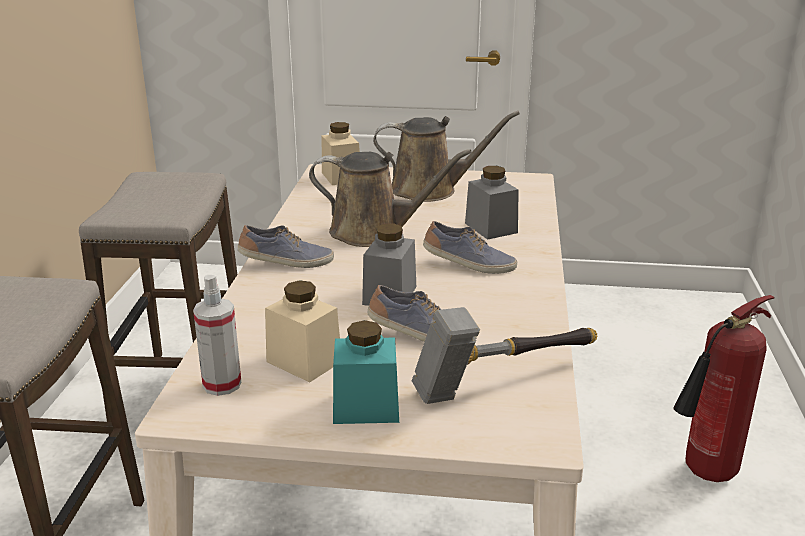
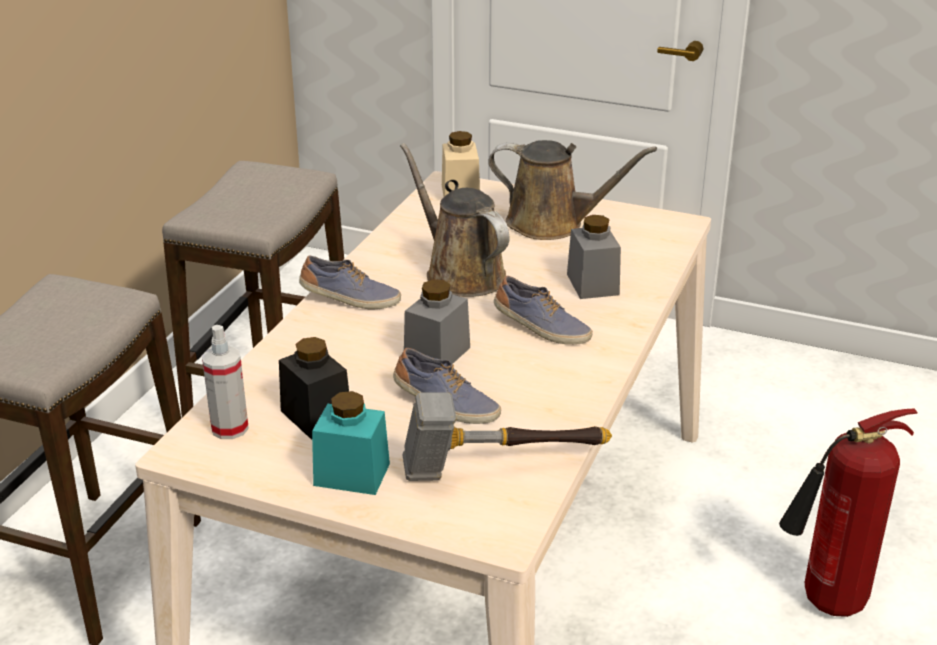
camera: 15 degrees right, 5 degrees up
(304, 361) = (316, 416): beige jar -> black jar
(374, 232) = (460, 273): brown watering can -> brown watering can turned 150 degrees counterclockwise

